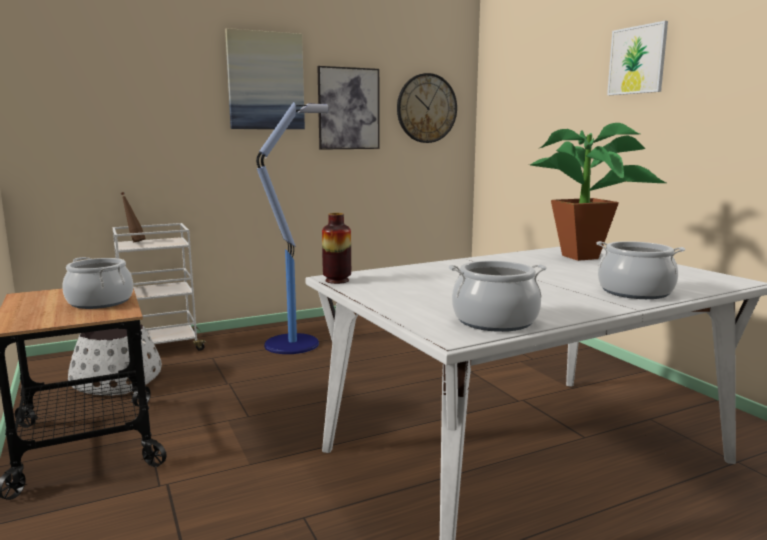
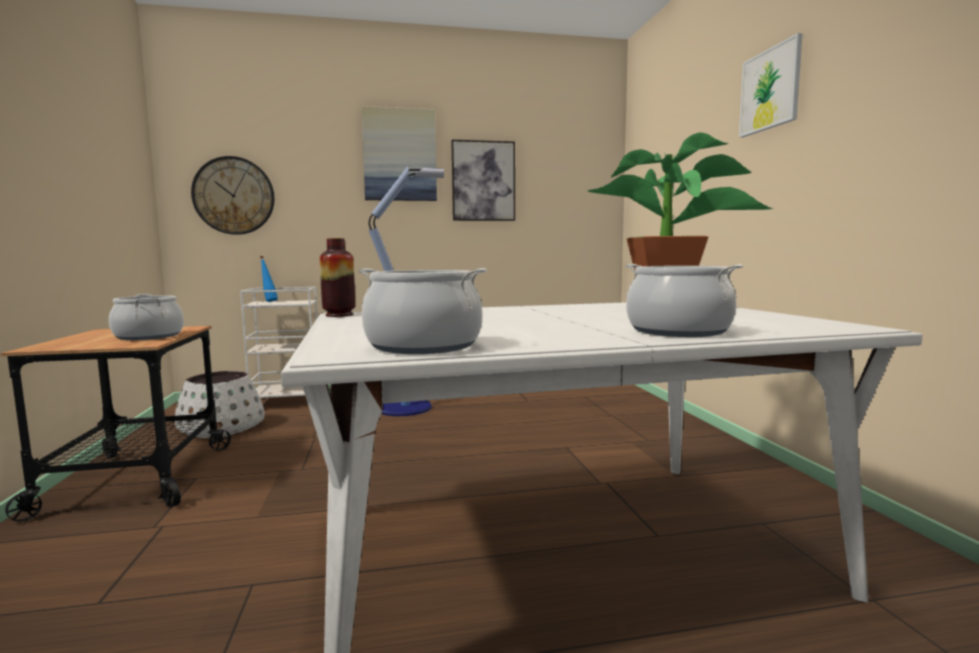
camera: 15 degrees right, 5 degrees down
(134, 242) = (269, 301): brown bottle -> blue bottle
(426, 108) = (567, 181): wall clock -> wall clock (234, 196)

